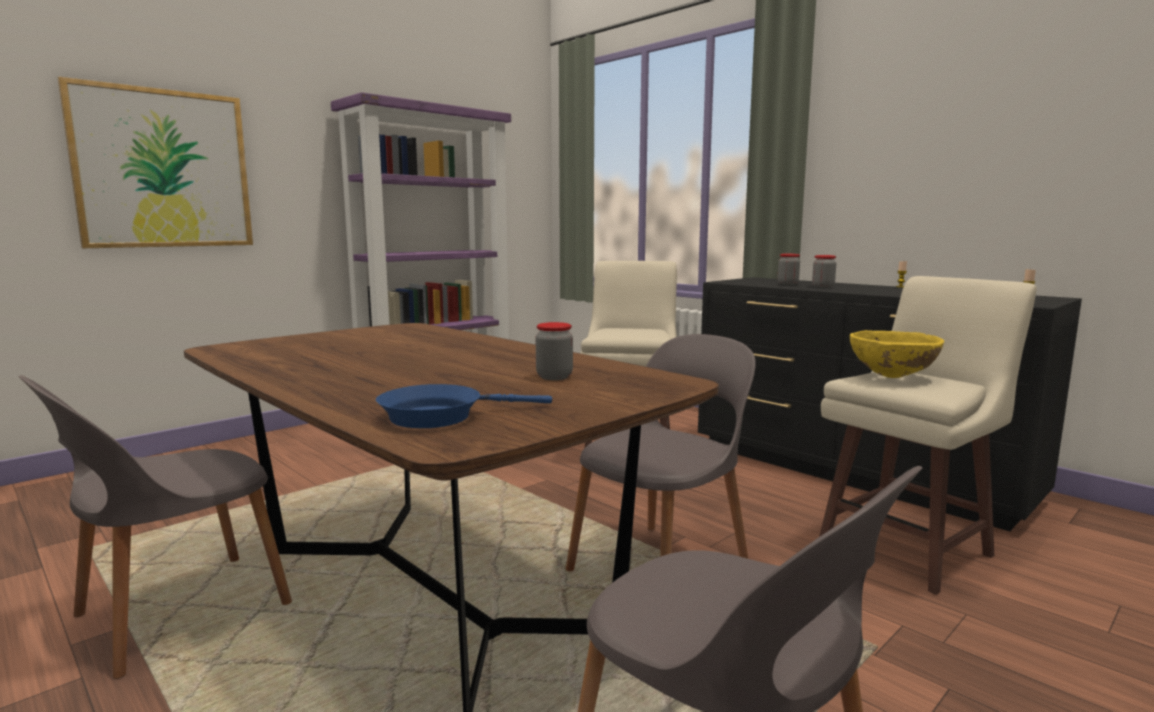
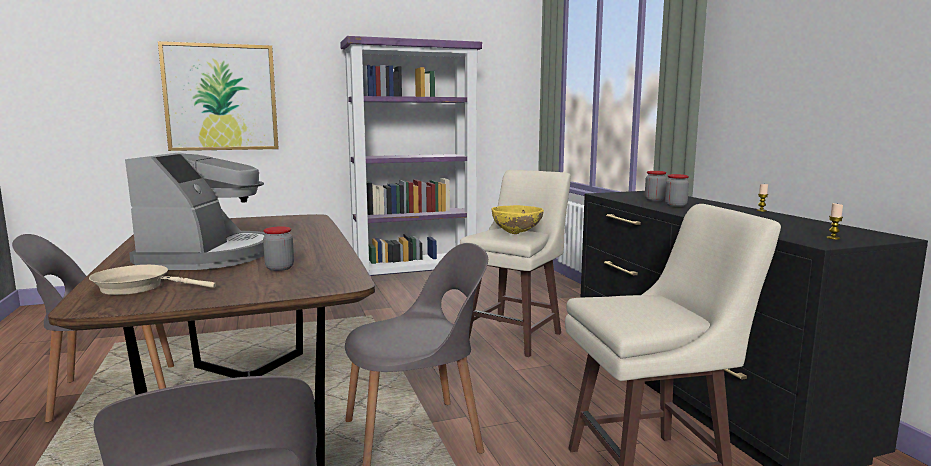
camera: 25 degrees right, 0 degrees up
(418, 375) = (209, 256): none -> coffee machine
(440, 416) = (138, 287): blue frying pan -> beige frying pan
(892, 376) = (628, 302): yellow bowl -> yellow bowl (516, 233)

